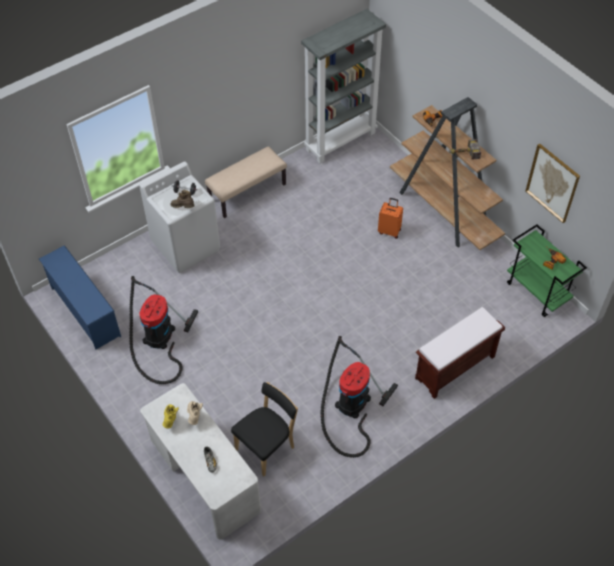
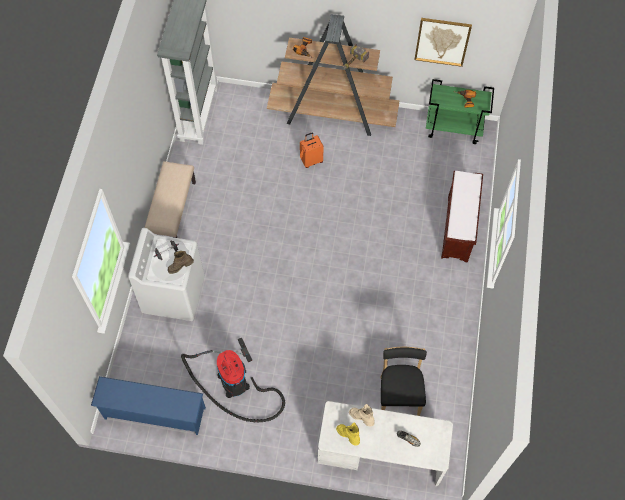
camera: 45 degrees left, 10 degrees up
(351, 406) = (422, 314): vacuum cleaner -> none

